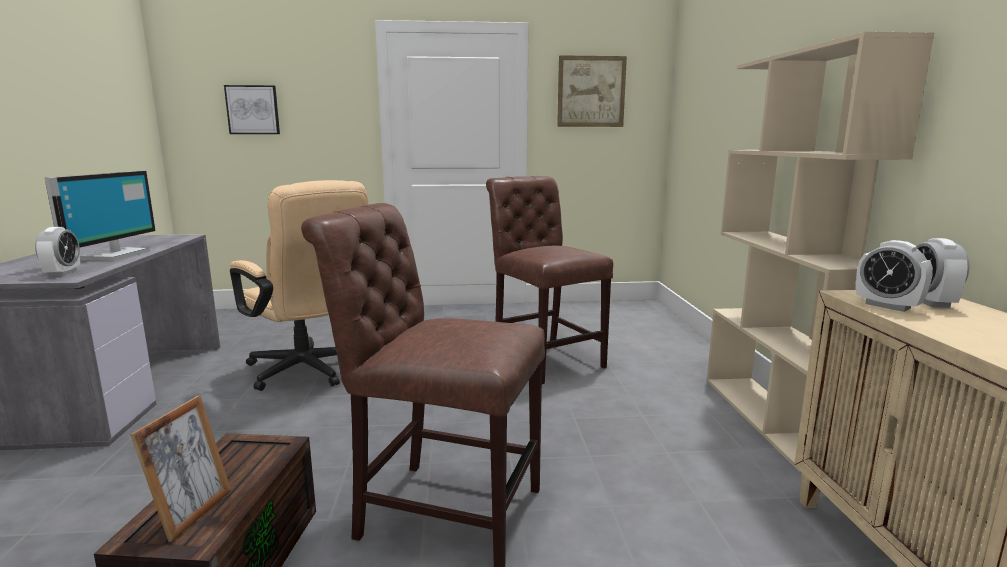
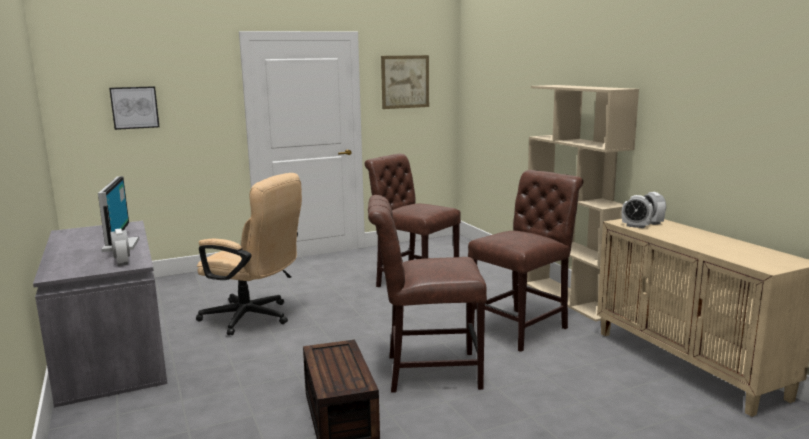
camera: 20 degrees left, 0 degrees up
(192, 513) = (343, 377): picture frame -> none
(658, 458) = (522, 327): none -> brown chair

